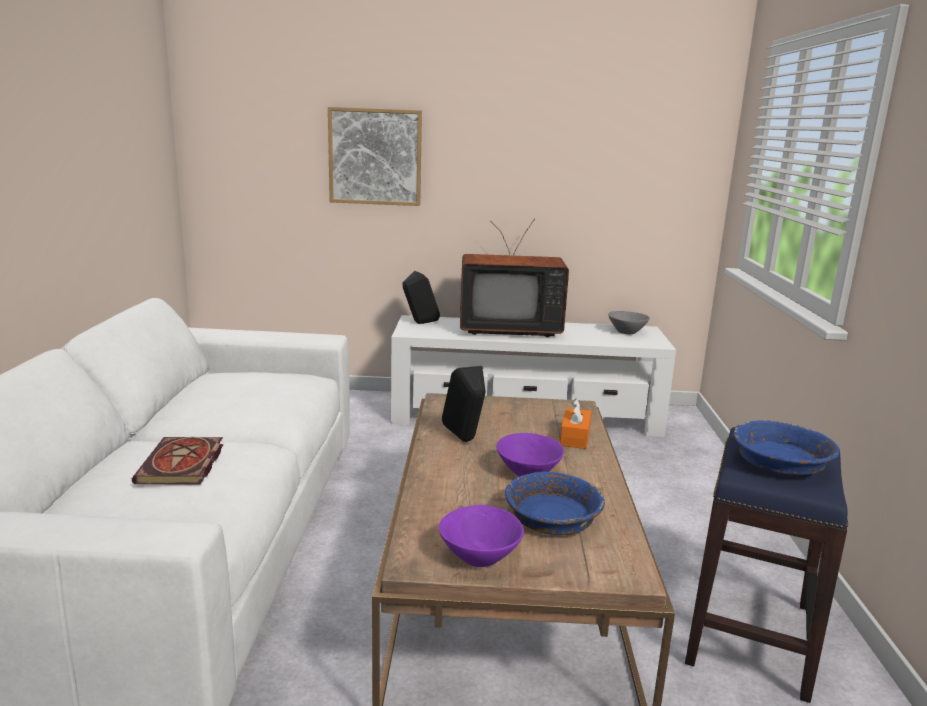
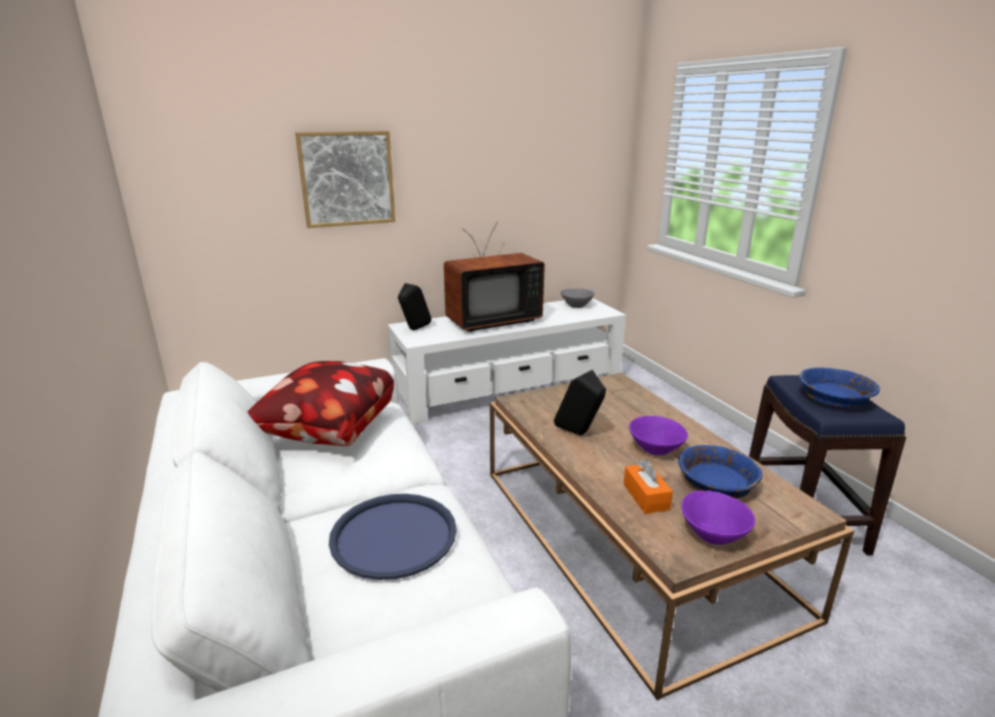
camera: 25 degrees left, 5 degrees up
(182, 465) = (394, 536): book -> blue tray
(234, 384) = (326, 432): none -> pillow
(575, 437) = (647, 408): orange tissue box -> orange tissue box (646, 497)

